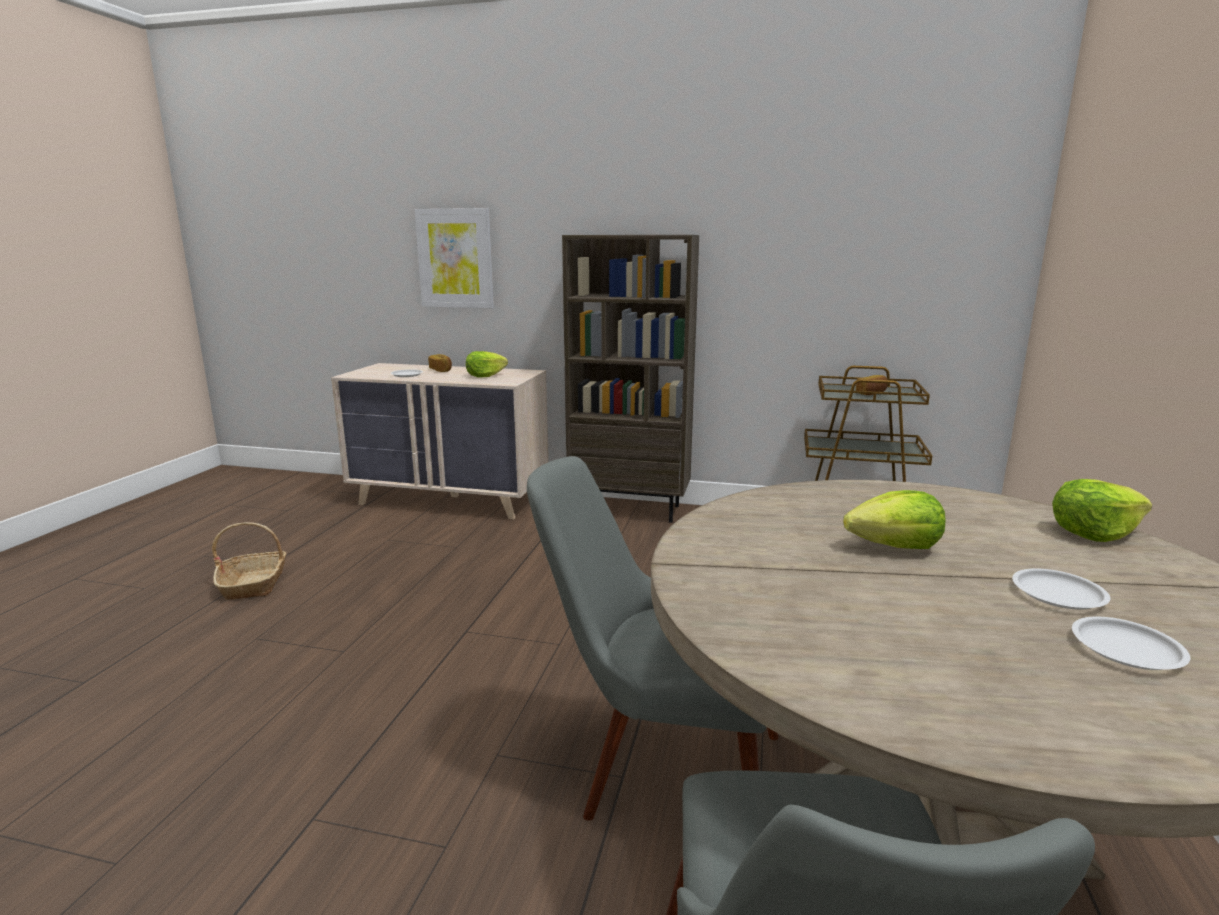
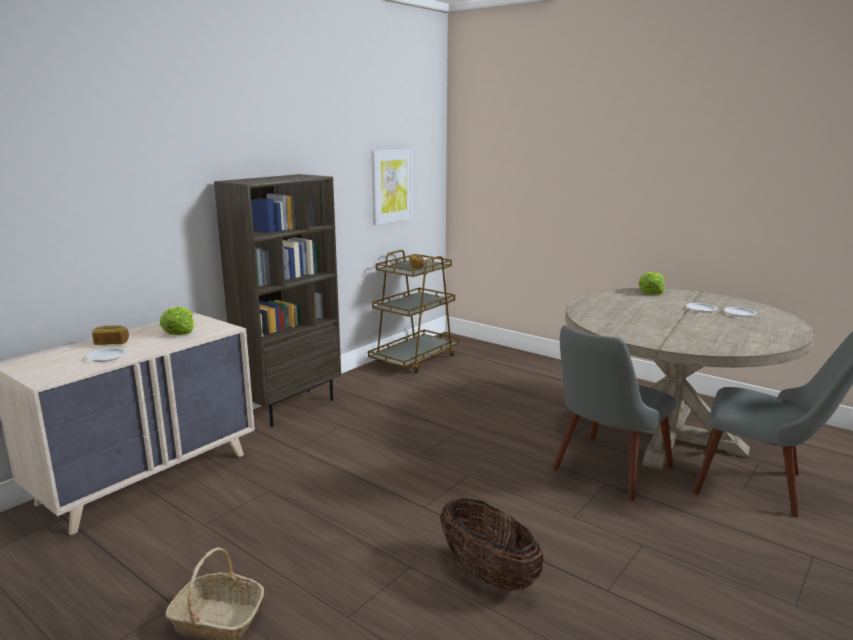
camera: 65 degrees left, 0 degrees up
(337, 705) = (488, 574): none -> basket
(455, 259) = (86, 217): picture -> picture (391, 186)
(895, 546) = (654, 315): lettuce -> none

